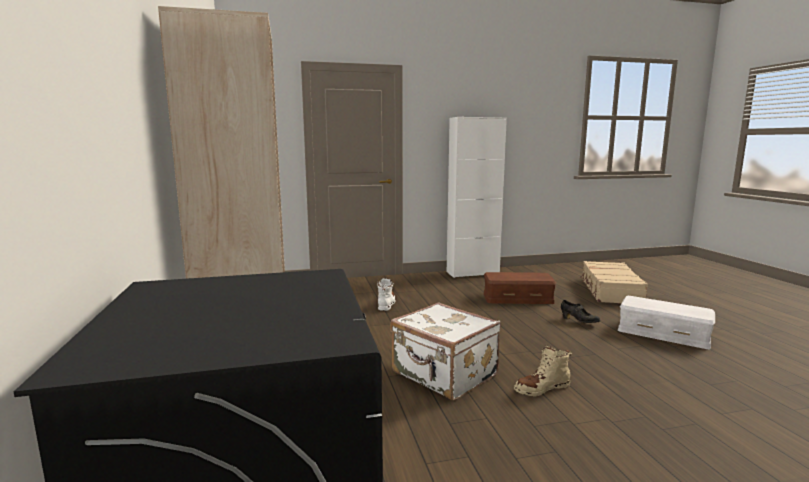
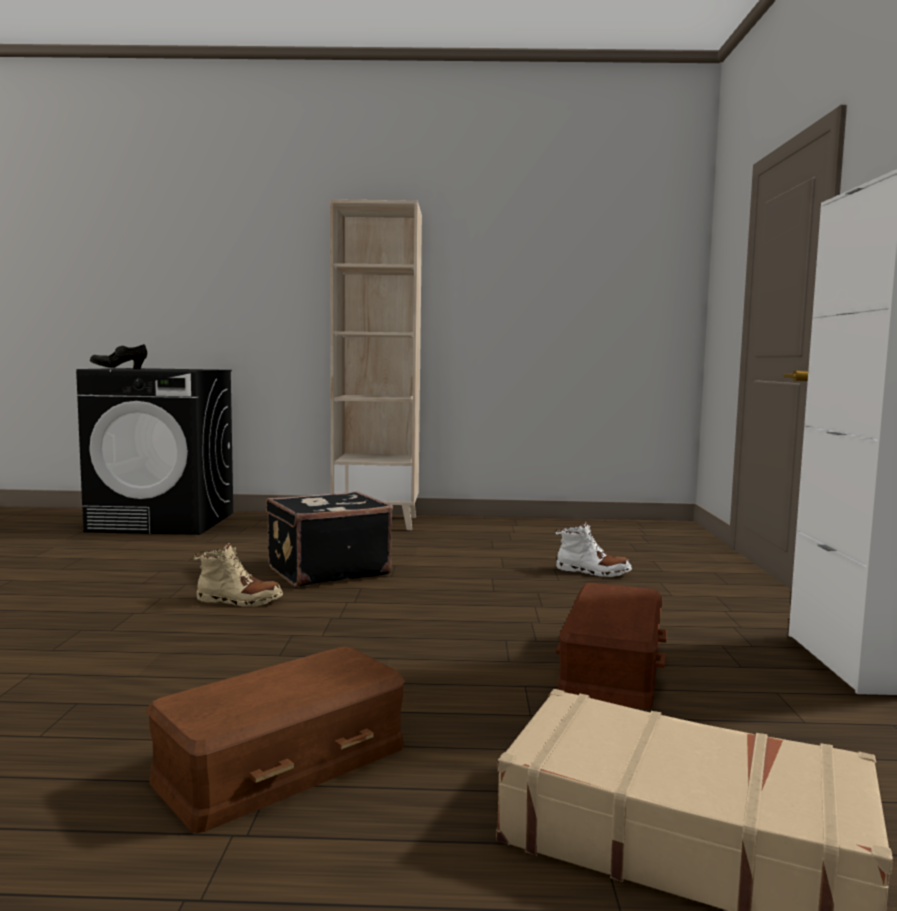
camera: 105 degrees right, 5 degrees down
(444, 375) = (326, 570): white suitcase -> black suitcase
(542, 388) = (238, 601): beige boot -> beige boot turned 105 degrees clockwise
(579, 321) = (426, 687): black shoe -> black shoe (119, 369)
(663, 333) = (283, 764): white storage box -> brown storage box

